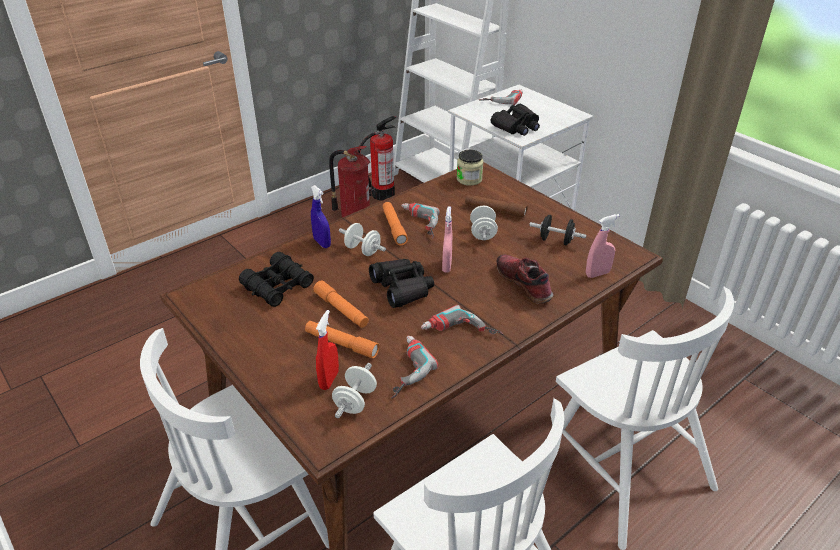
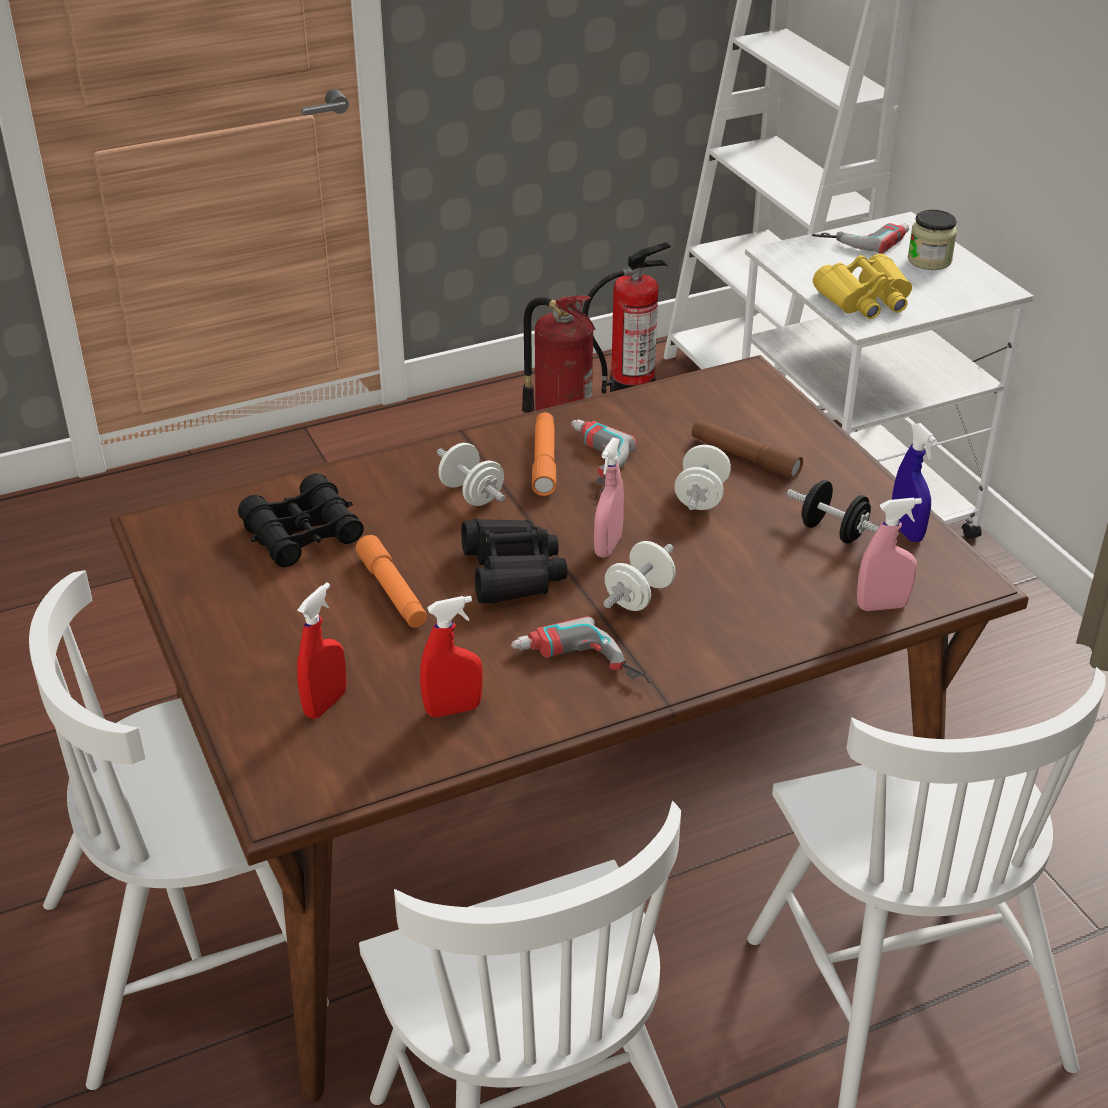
camera: 15 degrees right, 0 degrees up
(322, 243) = (406, 470): blue spray bottle -> blue spray bottle (906, 531)
(341, 344) = (369, 649): orange flashlight -> none
(355, 401) = (354, 746): white dumbbell -> white dumbbell (639, 596)
(402, 369) = (453, 709): power drill -> red spray bottle
(469, 179) = (723, 391): jar -> jar (929, 260)
(517, 127) = (865, 299): black binoculars -> yellow binoculars
(525, 283) = (736, 600): shoe -> none

